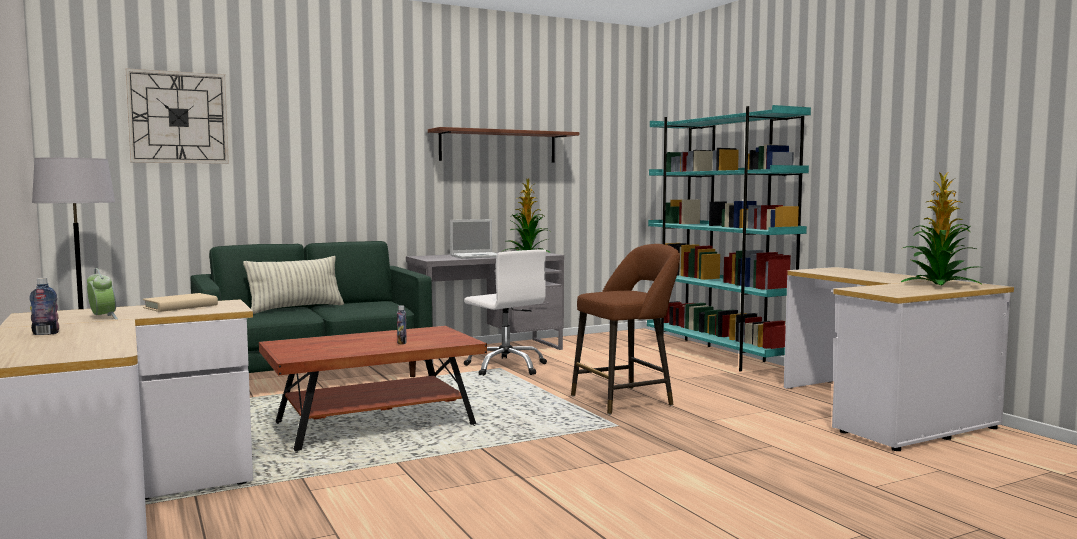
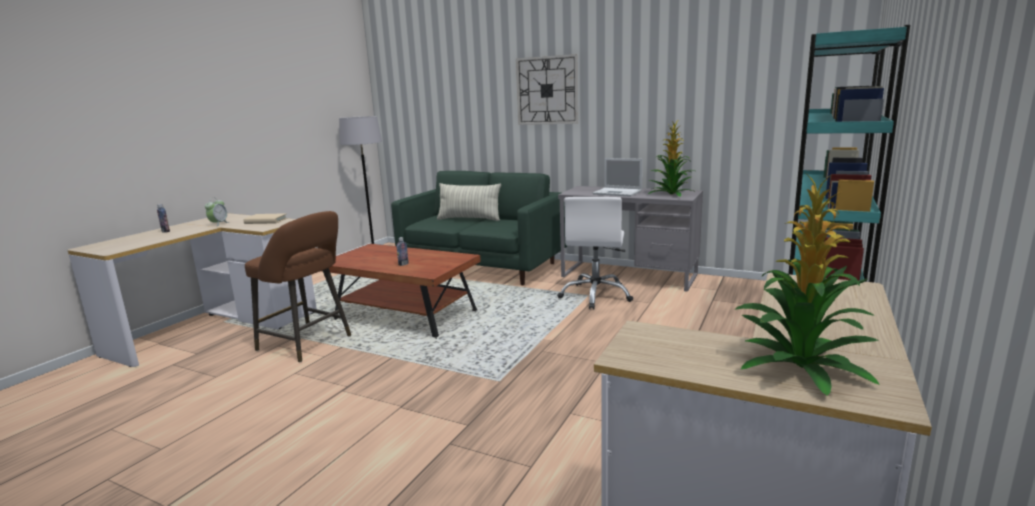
camera: 55 degrees right, 10 degrees up
(178, 117) = (433, 83): wall clock -> wall clock (547, 90)
(498, 146) = (666, 87): shelf -> none
(626, 400) = (577, 360): brown stool -> brown stool (308, 344)

